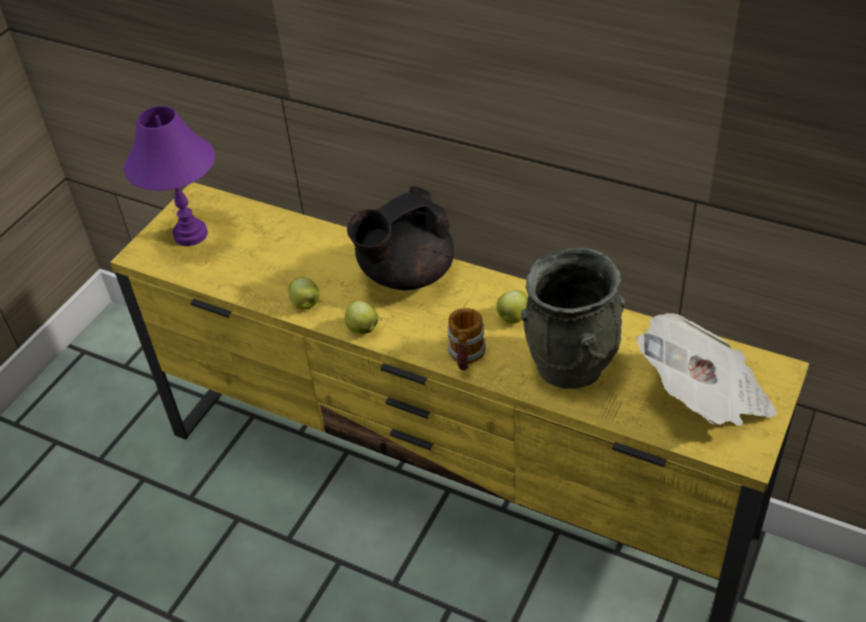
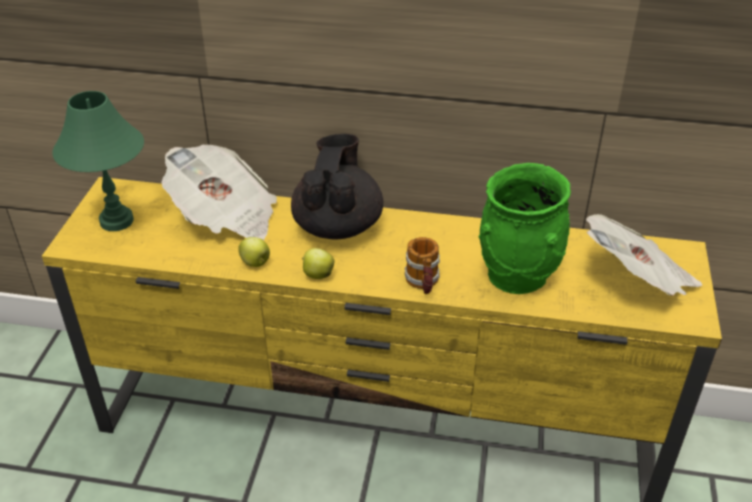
camera: 20 degrees left, 5 degrees down
(190, 234) = (116, 220): purple table lamp -> green table lamp
(296, 246) = (225, 216): none -> newspaper
(405, 274) = (338, 225): black teapot -> black teapot turned 150 degrees clockwise
(512, 318) = (449, 245): apple -> none
(570, 365) = (517, 275): grey vase -> green vase

